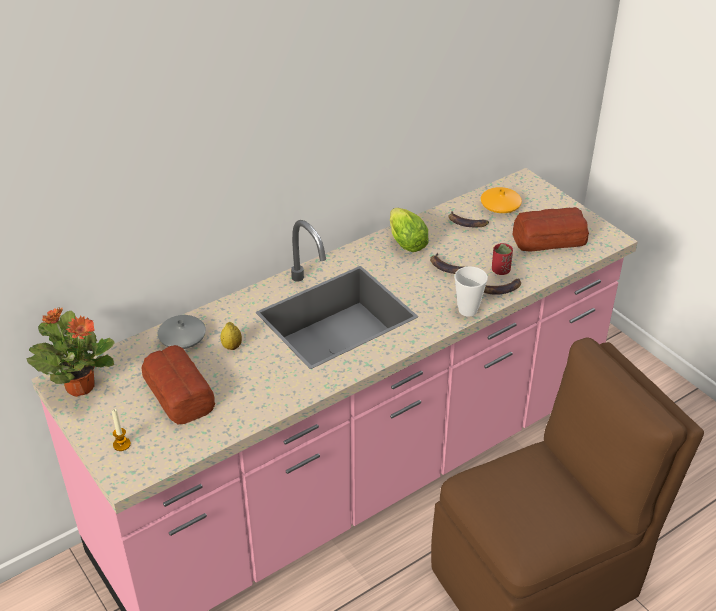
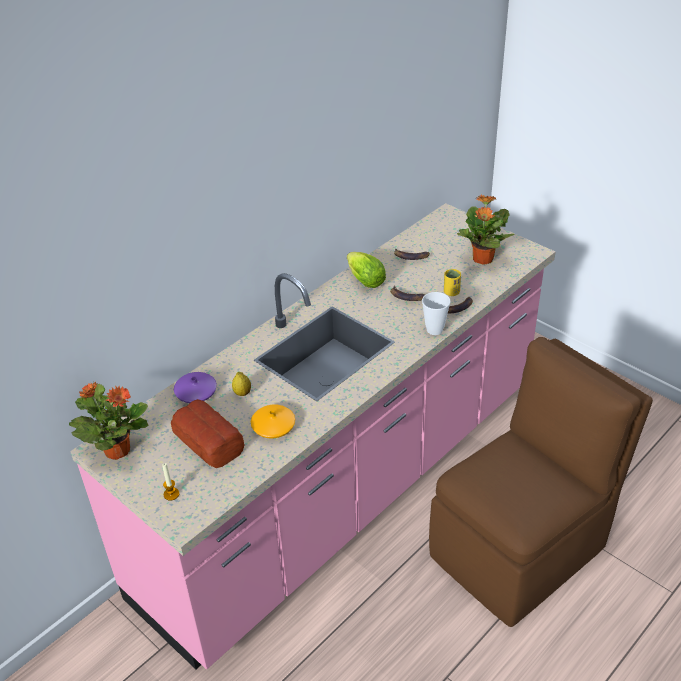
camera: 10 degrees left, 0 degrees up
(182, 337) = (196, 392): grey vase -> purple vase
(500, 205) = (434, 238): orange vase -> orange vase (273, 426)
(500, 270) = (451, 292): red cup -> yellow cup
(548, 238) = (482, 259): bread -> potted plant

